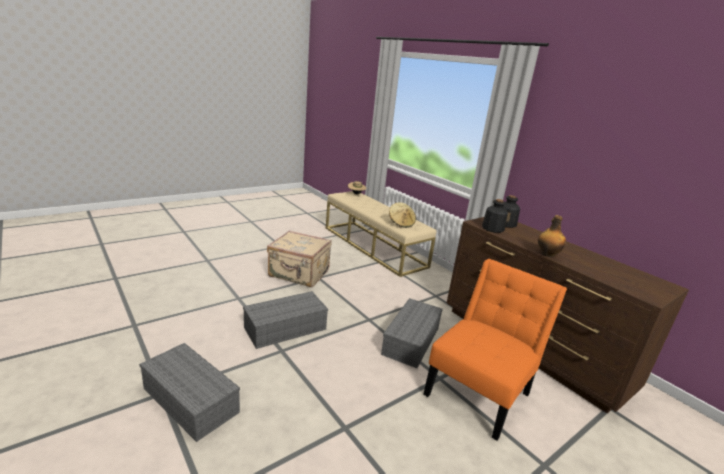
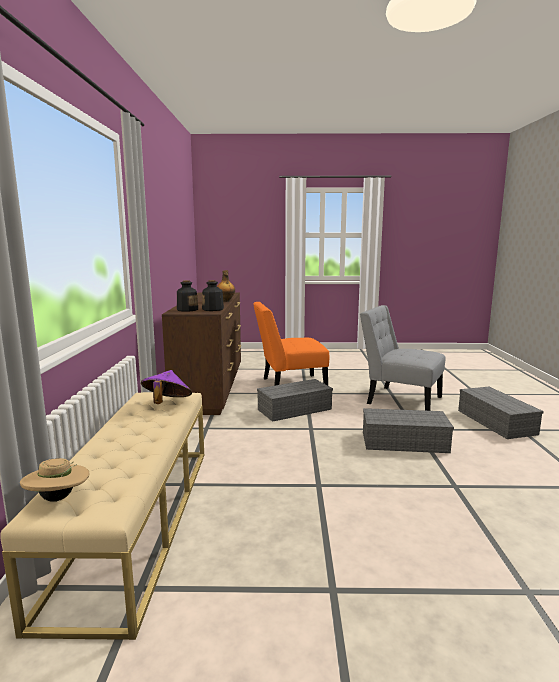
camera: 140 degrees left, 10 degrees down
(299, 274) = (344, 499): beige suitcase -> none
(324, 412) = (400, 399): none -> grey chair
(401, 223) = (167, 403): beige hat -> purple hat

